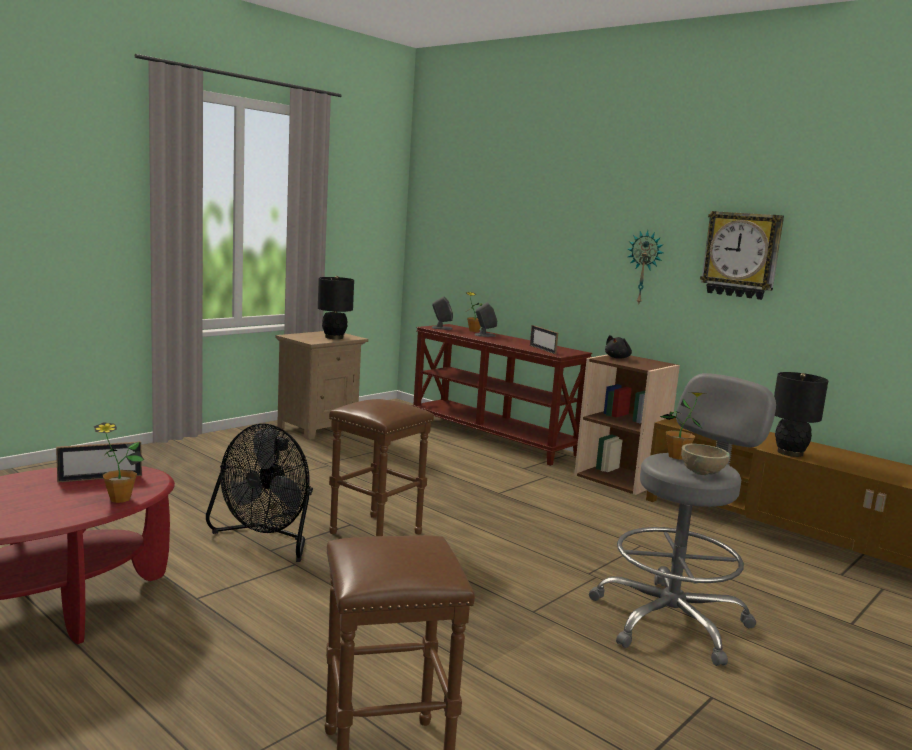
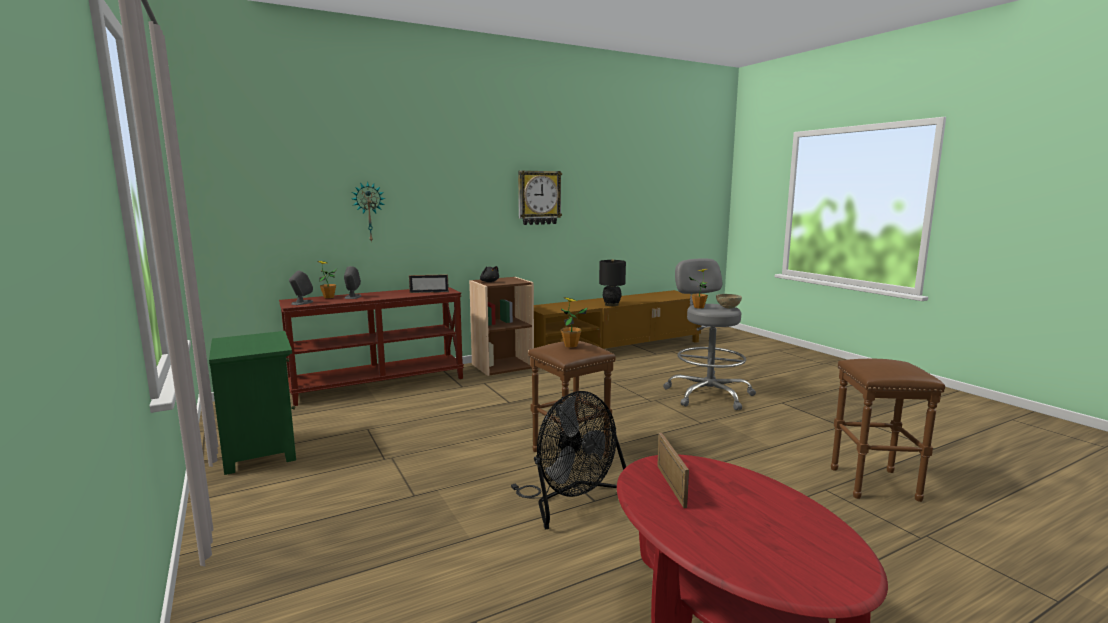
camera: 70 degrees left, 0 degrees up
(120, 499) = (729, 474): potted plant -> potted plant (571, 345)
(319, 428) = (262, 451): beige nightstand -> green nightstand
(334, 337) = (262, 340): black table lamp -> none
(644, 267) = (476, 214): wall clock -> wall clock (368, 212)

